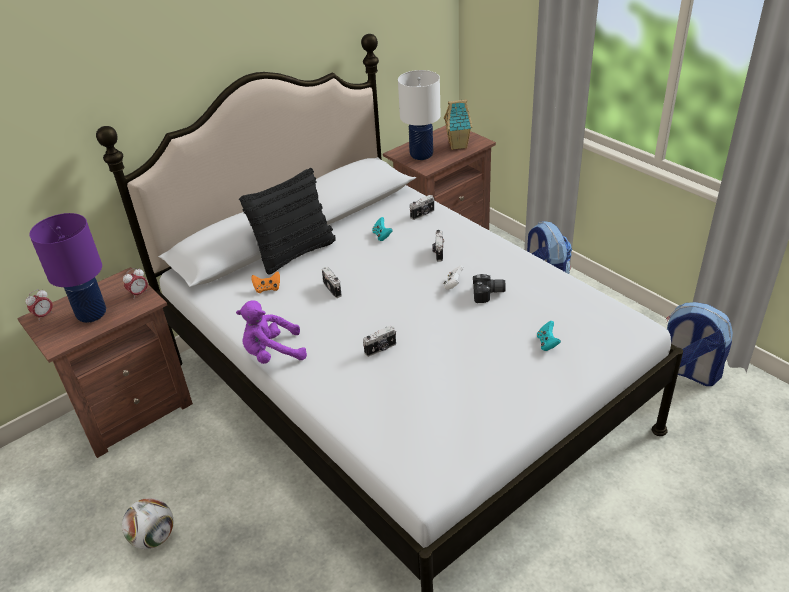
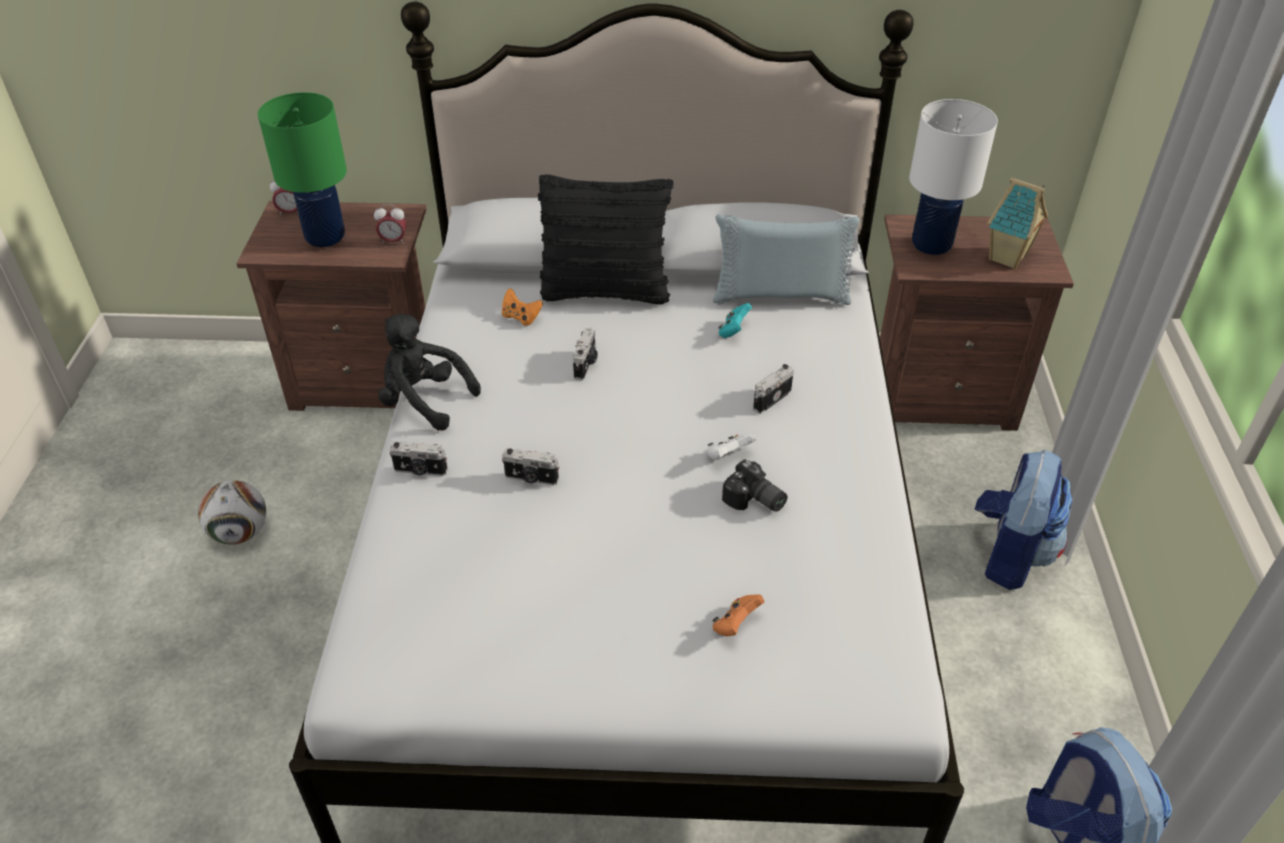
camera: 40 degrees right, 5 degrees up
(92, 315) = (326, 239): purple table lamp -> green table lamp
(272, 353) = (424, 400): purple plush toy -> black plush toy
(382, 210) = (781, 295): none -> blue pillow
(423, 214) = (823, 332): camera -> camera (420, 471)
(547, 343) = (735, 625): turquoise game controller -> orange game controller

